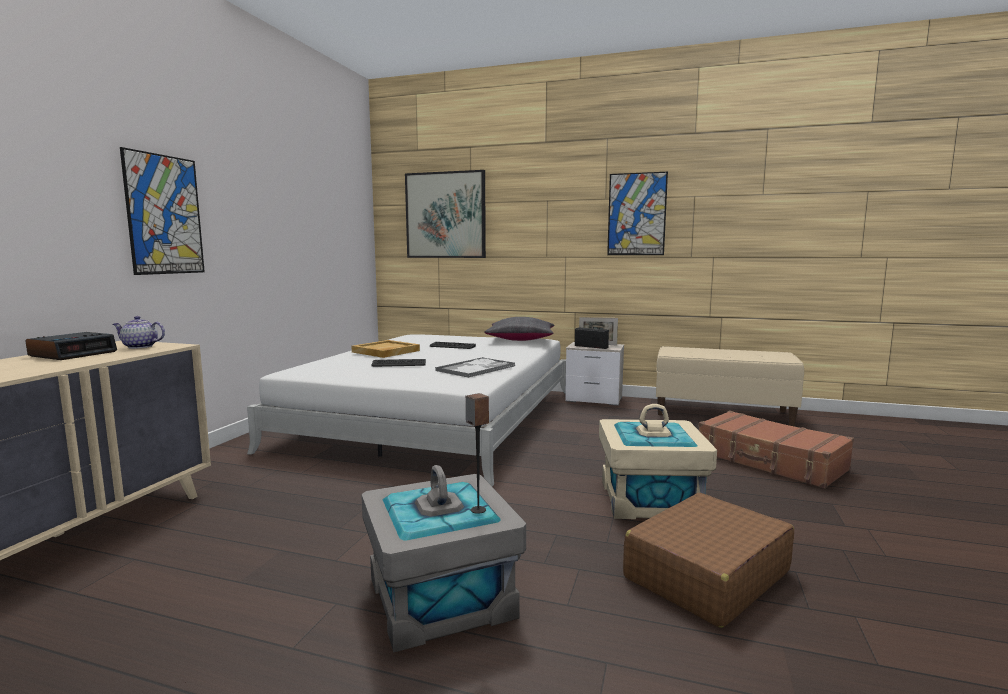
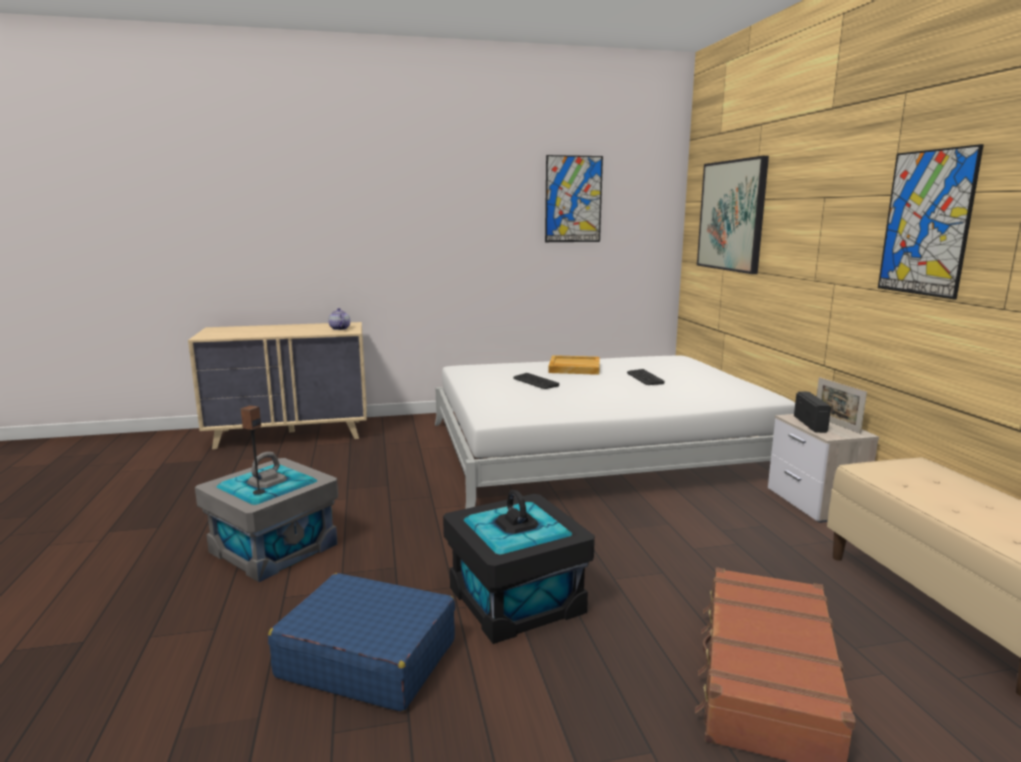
camera: 60 degrees right, 5 degrees up
(74, 354) = (307, 327): alarm clock -> none
(164, 215) = (405, 232): picture -> picture (573, 199)
(476, 368) = (567, 405): tray -> none
(520, 340) = (736, 390): black pillow -> none
(650, 499) = (515, 600): beige storage box -> black storage box
(706, 574) = (367, 658): brown suitcase -> blue suitcase

